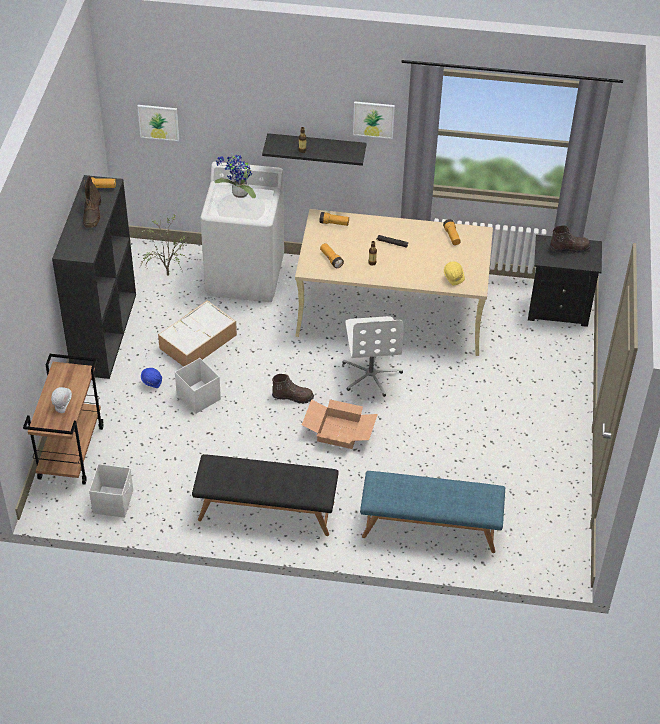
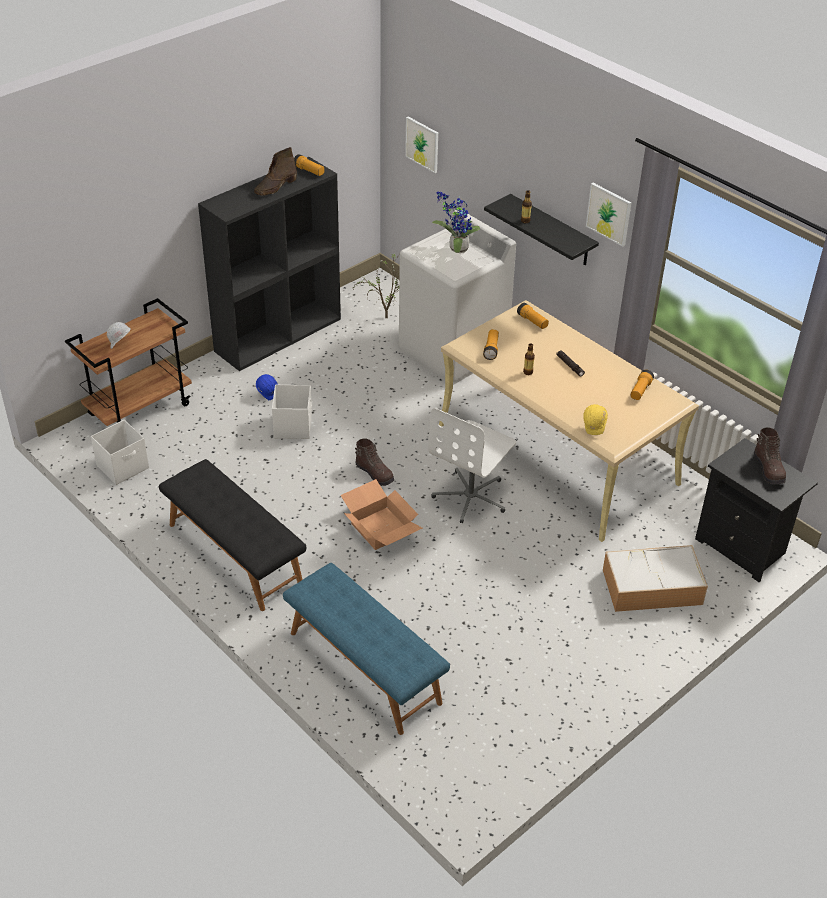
camera: 40 degrees right, 5 degrees down
(197, 342) = (346, 383): storage box -> storage box (650, 587)
(569, 248) = (769, 469): brown boot -> brown boot turned 45 degrees clockwise

